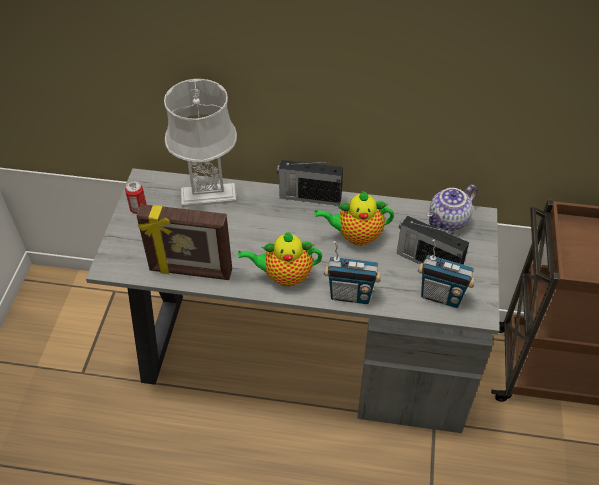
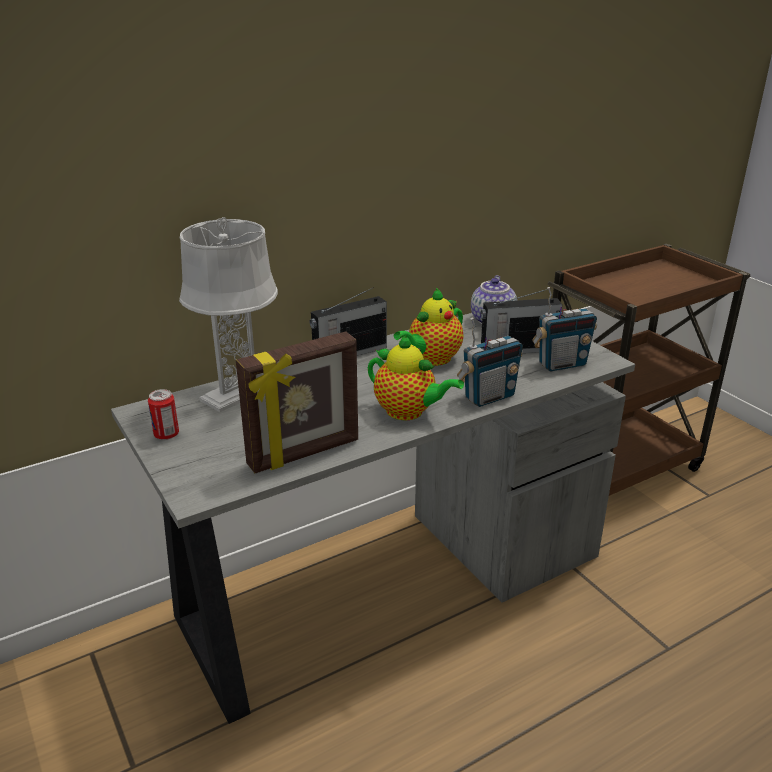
camera: 40 degrees left, 20 degrees down
(284, 276) = (408, 412): teapot -> teapot turned 105 degrees counterclockwise

